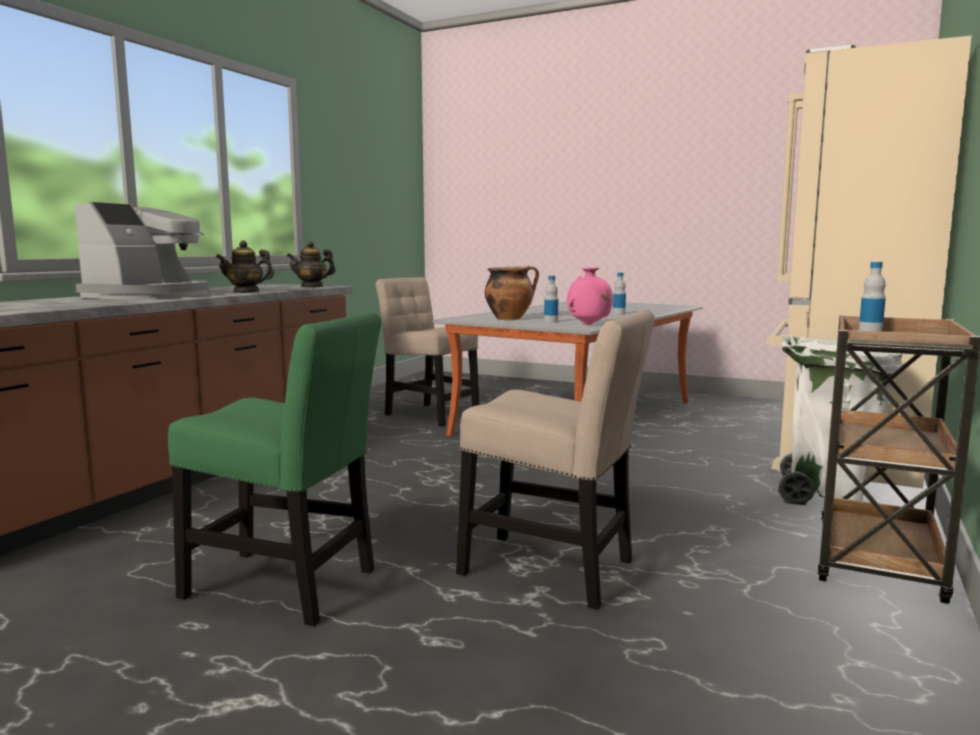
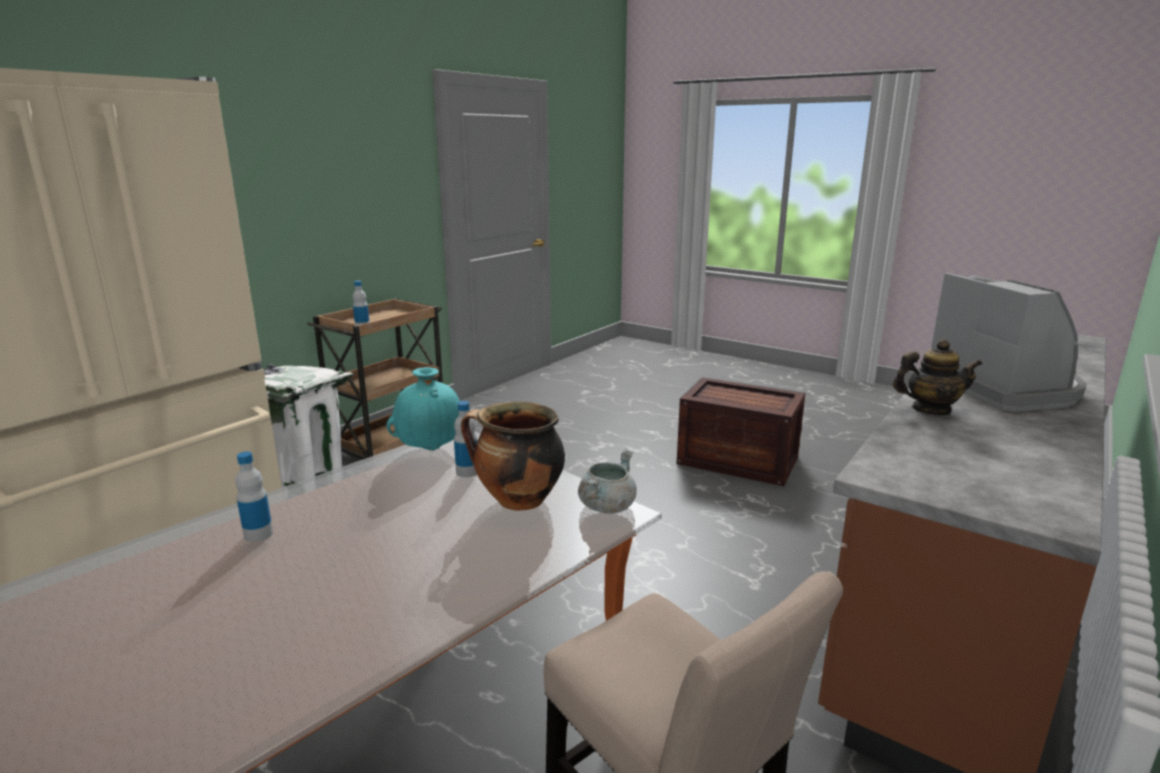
camera: 170 degrees left, 10 degrees up
(149, 296) = (1004, 387): coffee machine -> coffee machine turned 135 degrees clockwise
(287, 586) = (736, 460): green chair -> crate
(312, 286) = (898, 464): teapot -> none
(461, 319) = (607, 506): none -> grey cooking pot
(555, 570) = (581, 457): beige chair -> none
(589, 325) = (431, 449): pink vase -> turquoise vase

